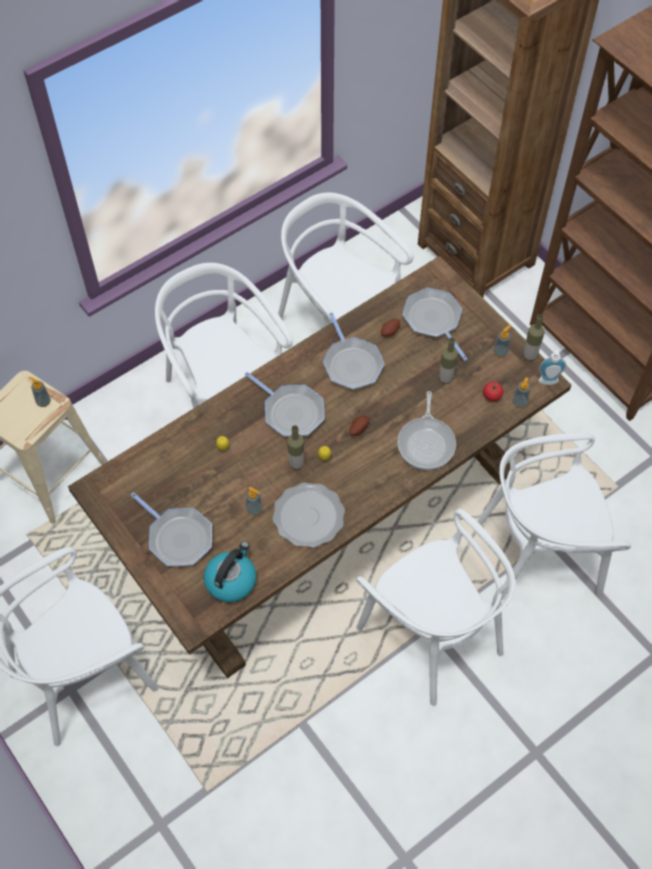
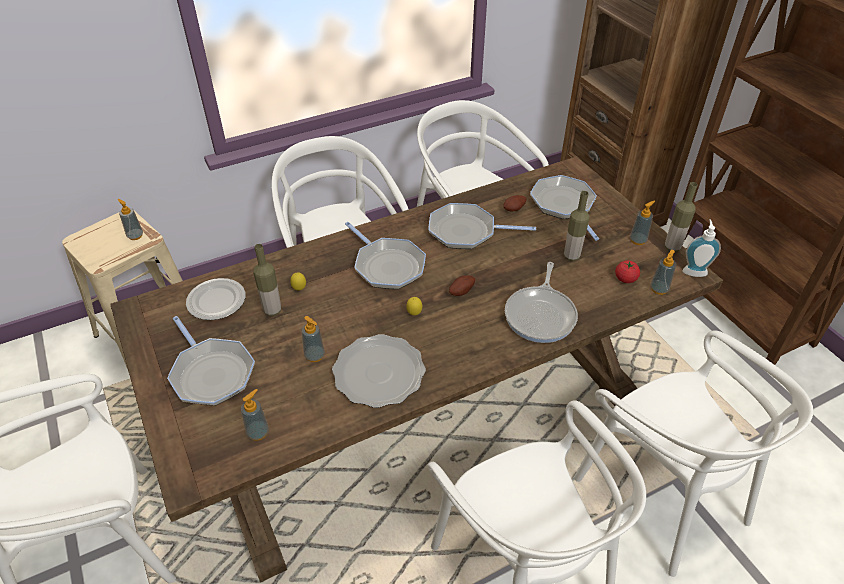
camera: 10 degrees right, 15 degrees down
(157, 471) = (217, 302): none -> plate
(231, 580) = (258, 432): kettle -> soap dispenser
(296, 464) = (379, 316): bottle -> bottle (272, 310)
(351, 364) = (466, 231): frying pan -> frying pan turned 105 degrees clockwise
(538, 554) = (662, 495): white chair -> white chair turned 120 degrees counterclockwise

